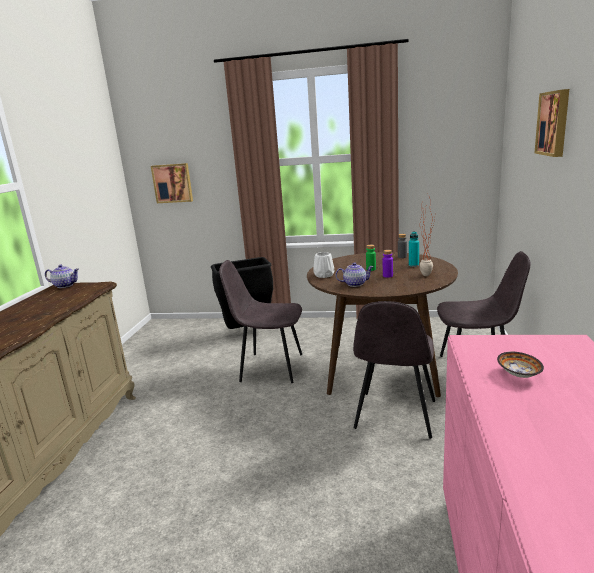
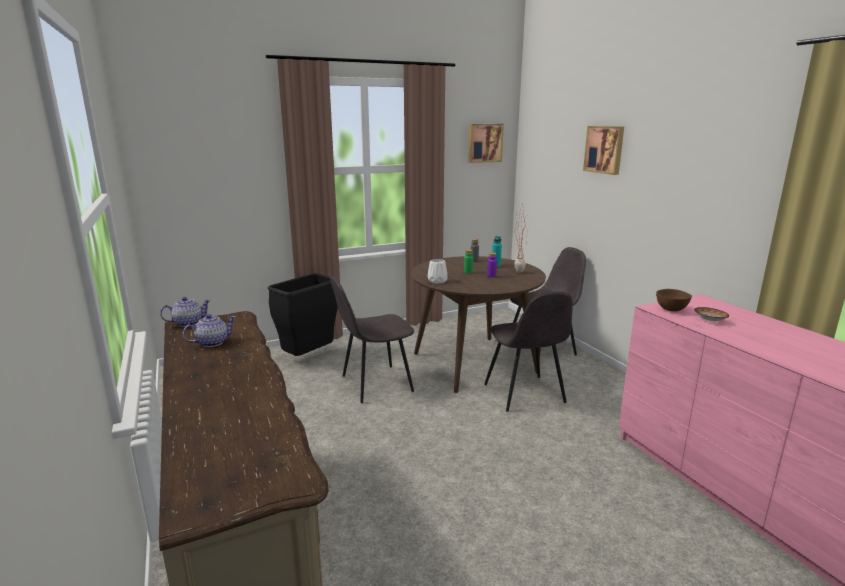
camera: 35 degrees left, 0 degrees up
(172, 183) = (199, 193): picture -> picture (484, 143)
(354, 284) = (477, 285): teapot -> teapot (212, 342)
(490, 349) = (671, 310): none -> brown bowl

